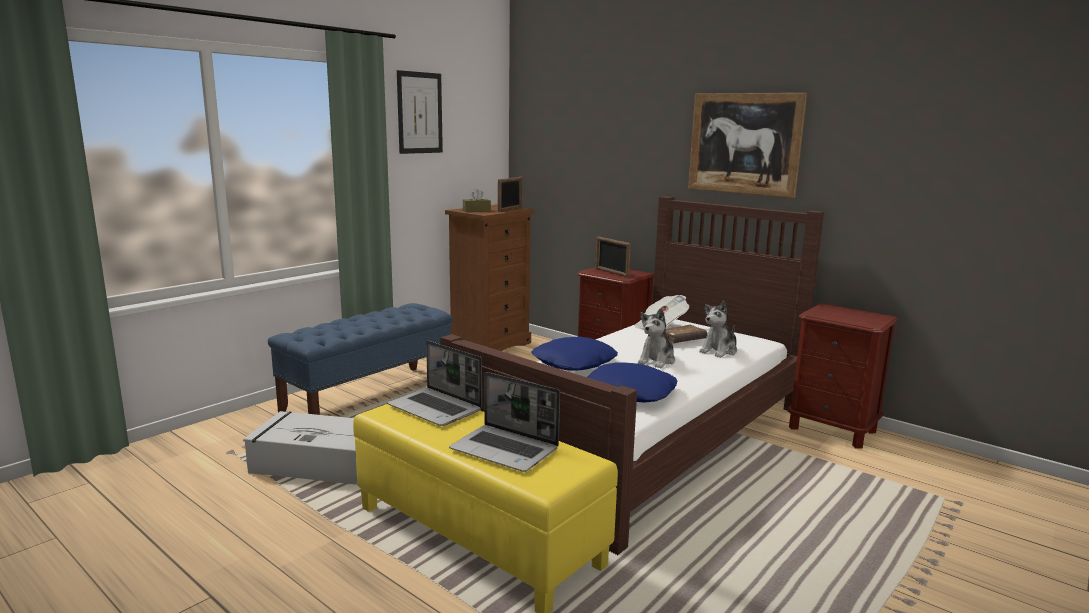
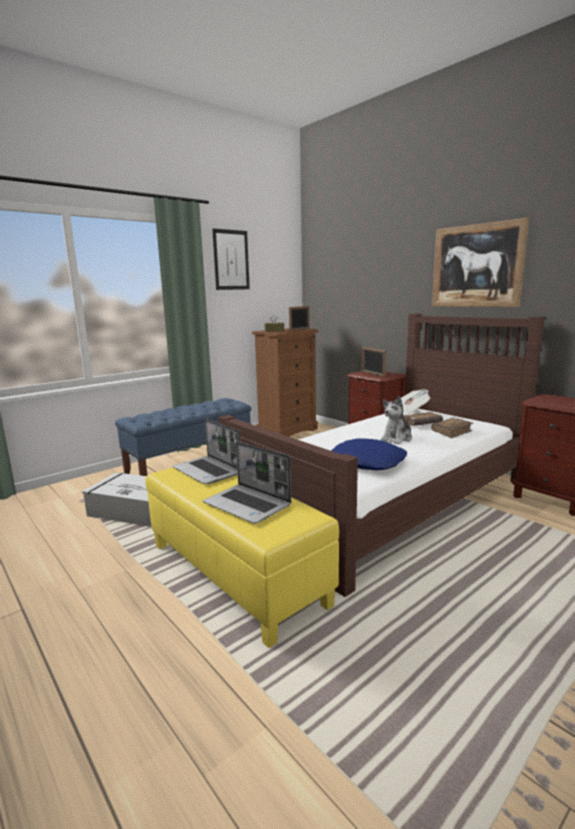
camera: 10 degrees right, 0 degrees up
(574, 362) = (330, 439): blue pillow -> none
(719, 351) = (451, 432): plush toy -> brown book

